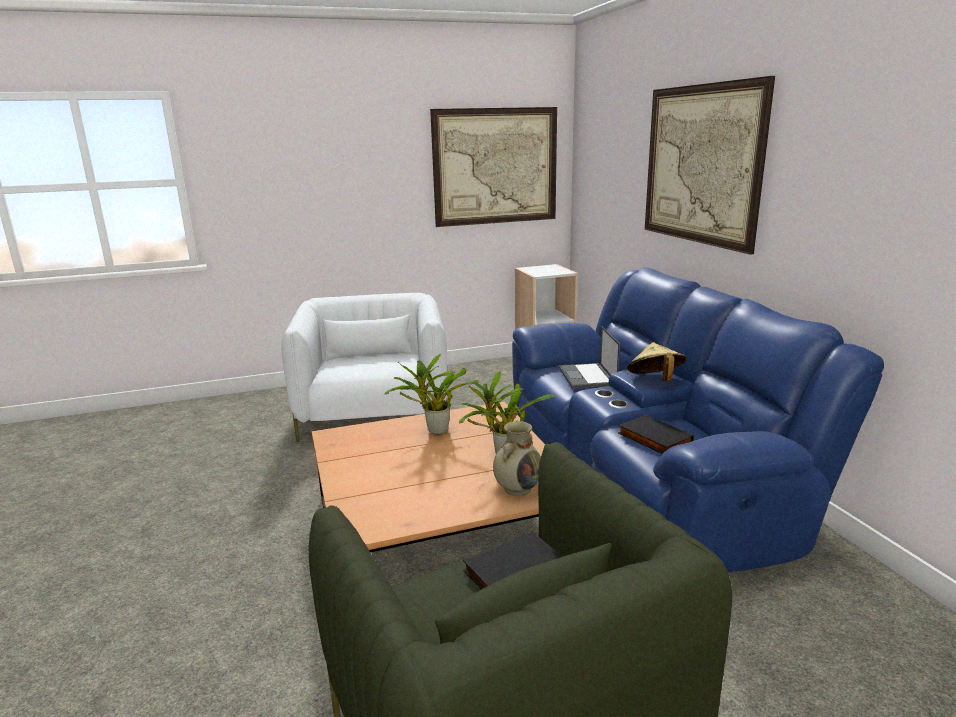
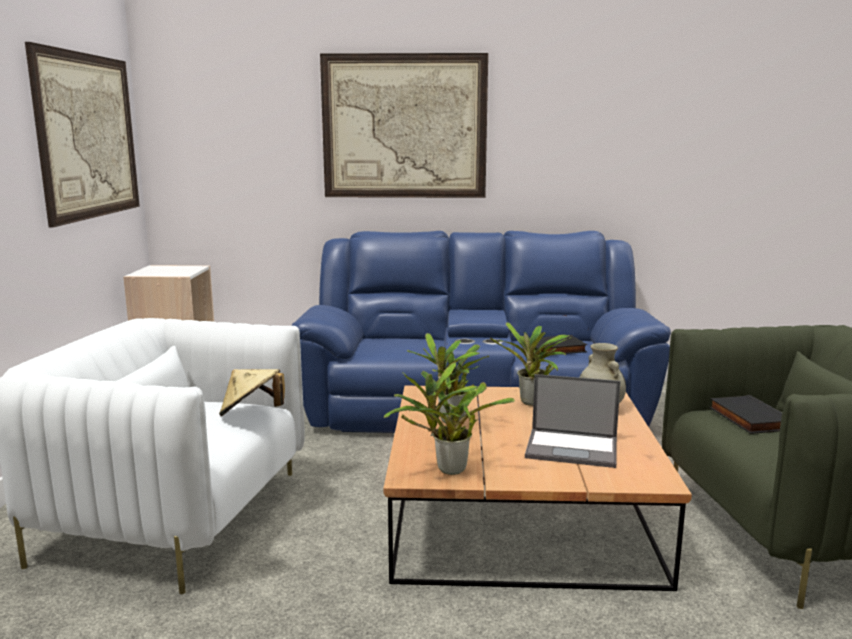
camera: 70 degrees left, 5 degrees down
(346, 444) = (447, 469): none -> potted plant
(588, 376) = (406, 342): laptop -> laptop (573, 448)
(655, 380) = (487, 315): beige hat -> beige hat (252, 414)

